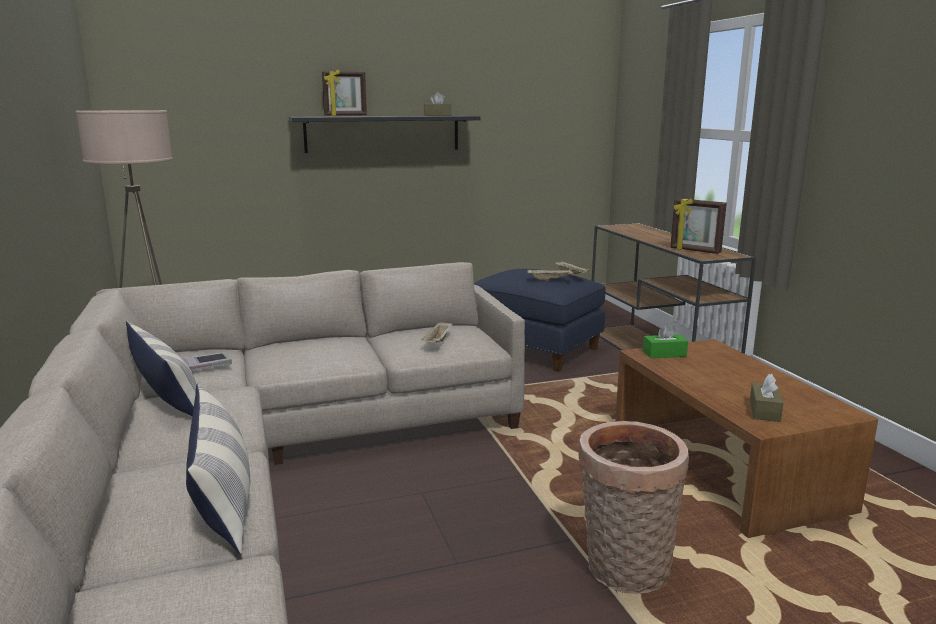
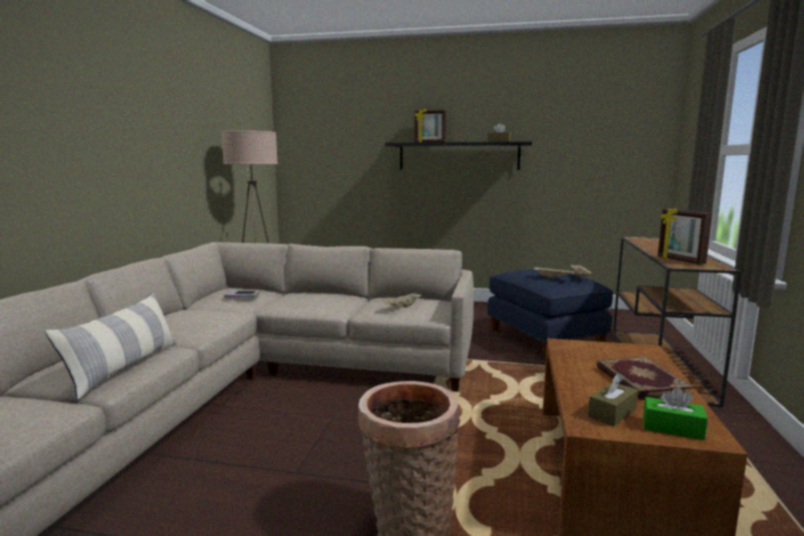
camera: 30 degrees right, 5 degrees down
(168, 399) = (193, 310): pillow -> none
(664, 354) = (585, 348): green tissue box -> green tissue box (672, 428)
(745, 377) = (640, 381): none -> book

